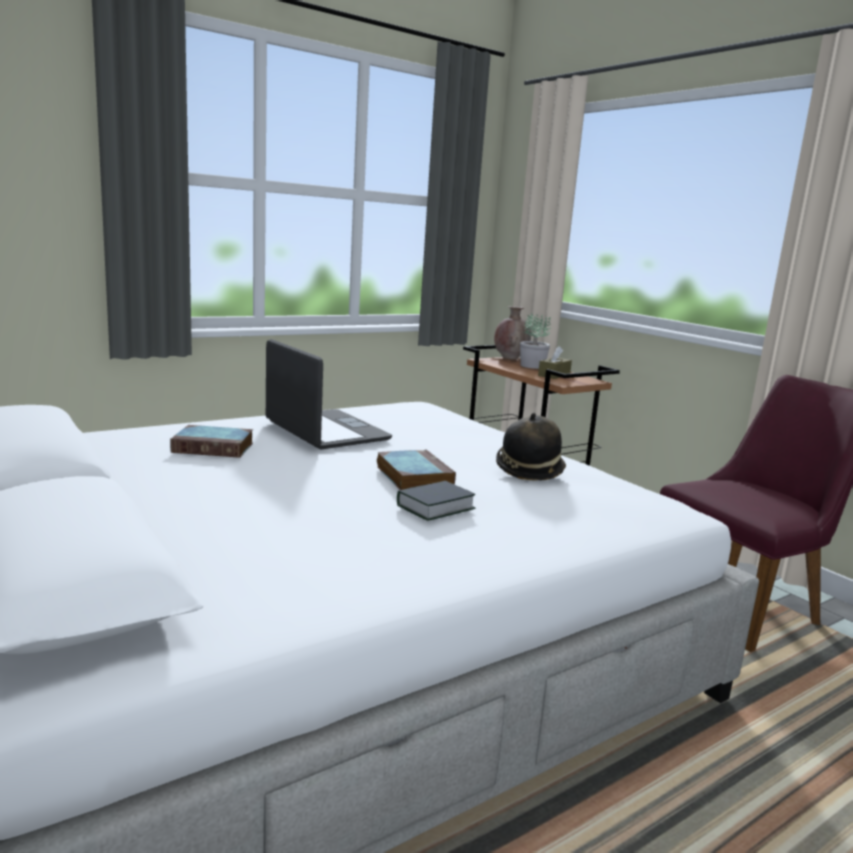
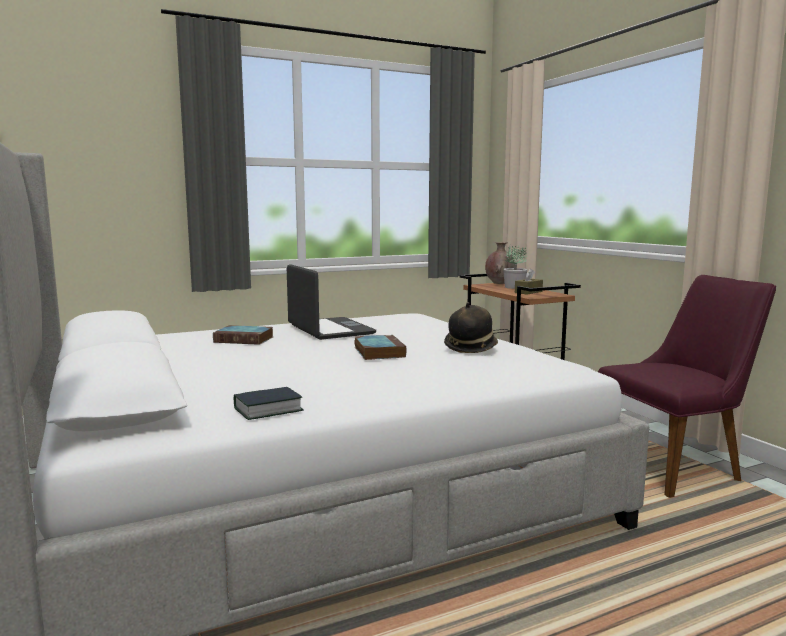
camera: 10 degrees right, 5 degrees down
(435, 507) = (384, 368): book -> book (268, 410)

